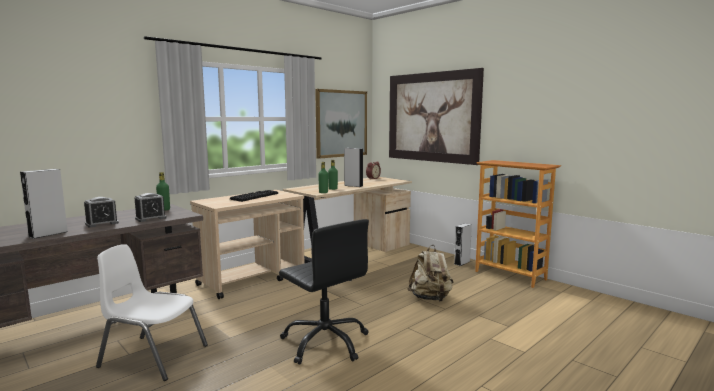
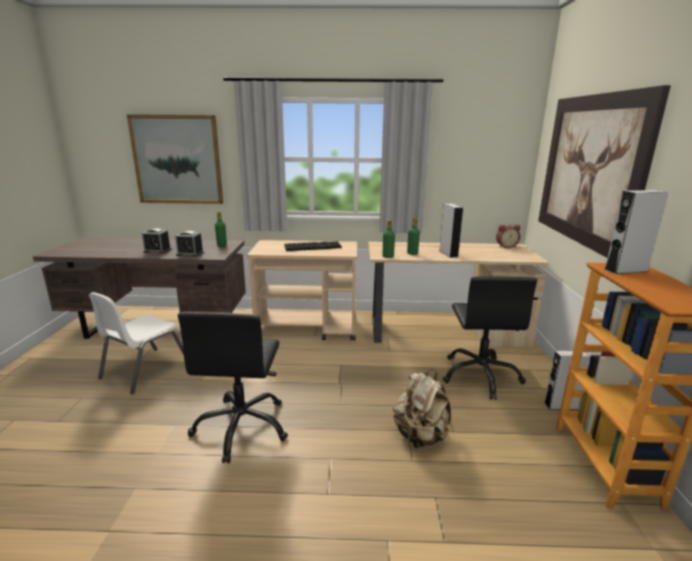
camera: 45 degrees right, 10 degrees up
(48, 234) = (114, 252): grey speaker -> grey speaker (625, 270)
(153, 356) = (145, 370): white chair -> white chair turned 120 degrees counterclockwise
(341, 123) = (477, 168): picture -> picture (177, 160)
(408, 264) = (480, 375): none -> black office chair

